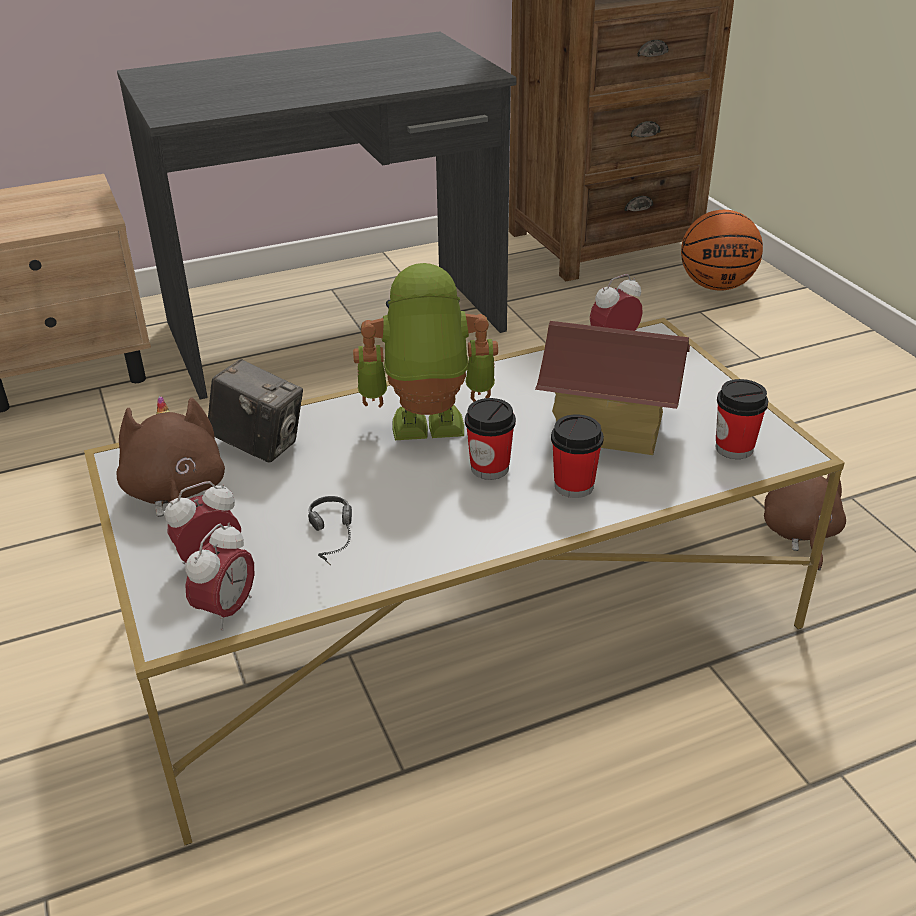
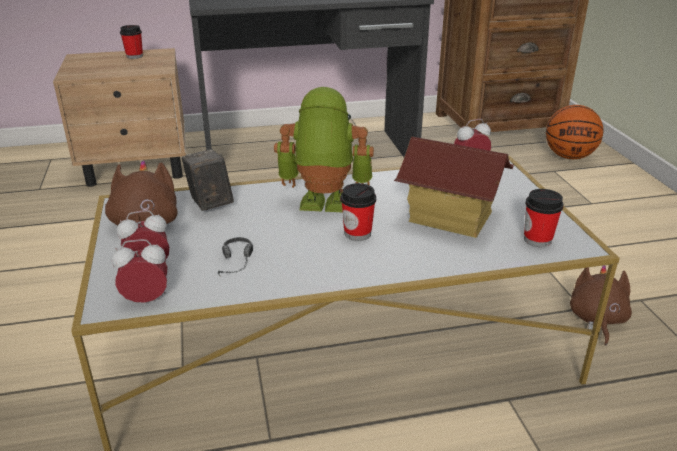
camera: 10 degrees right, 5 degrees down
(227, 611) = (146, 300): alarm clock -> alarm clock turned 135 degrees counterclockwise
(259, 445) = (210, 204): camera -> camera turned 150 degrees counterclockwise
(574, 486) = (413, 251): cup -> cup (134, 56)

